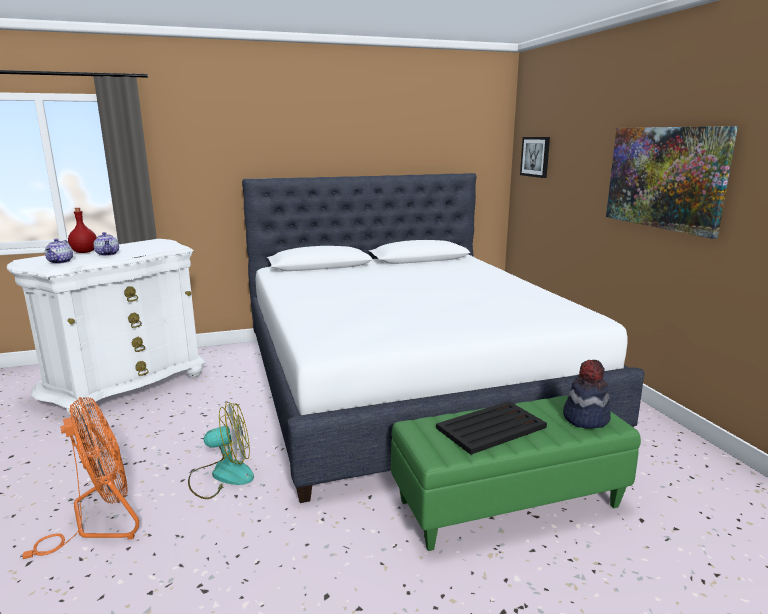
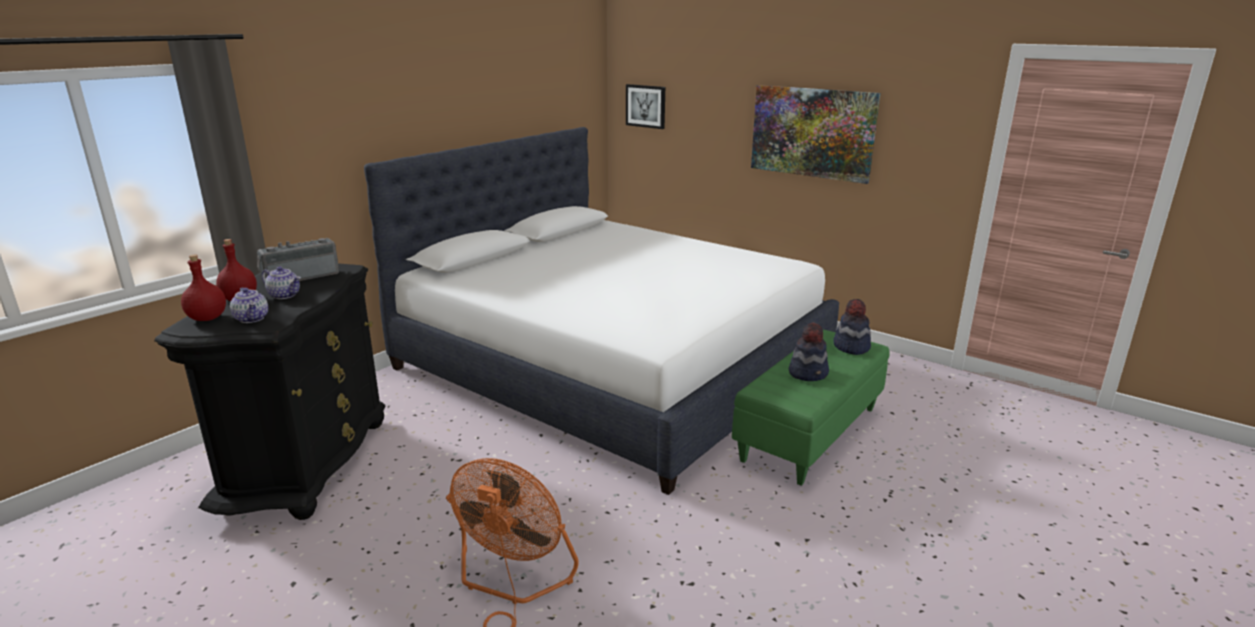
camera: 35 degrees left, 5 degrees up
(45, 258) = (208, 318): none -> red bottle
(128, 386) = (307, 463): white dresser -> black dresser
(142, 247) = (301, 277): none -> radio
(222, 475) = (568, 502): fan -> none
(492, 428) = (808, 373): black tray -> hat

